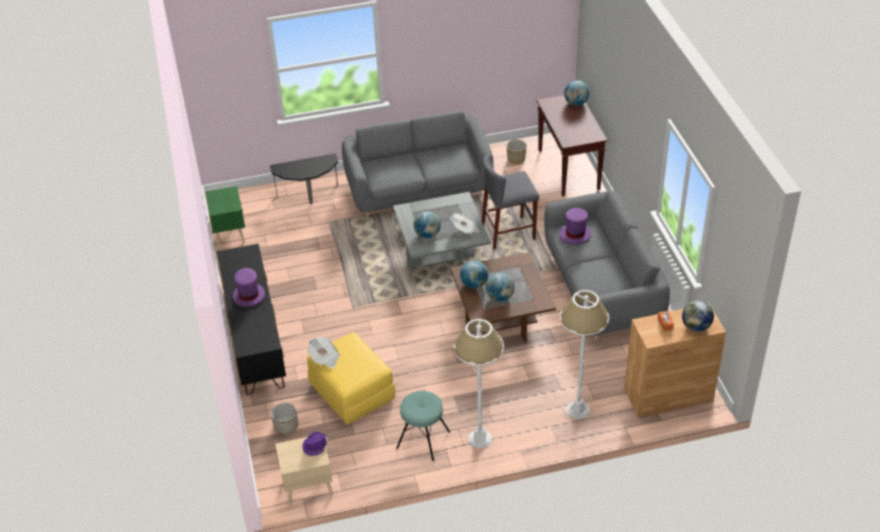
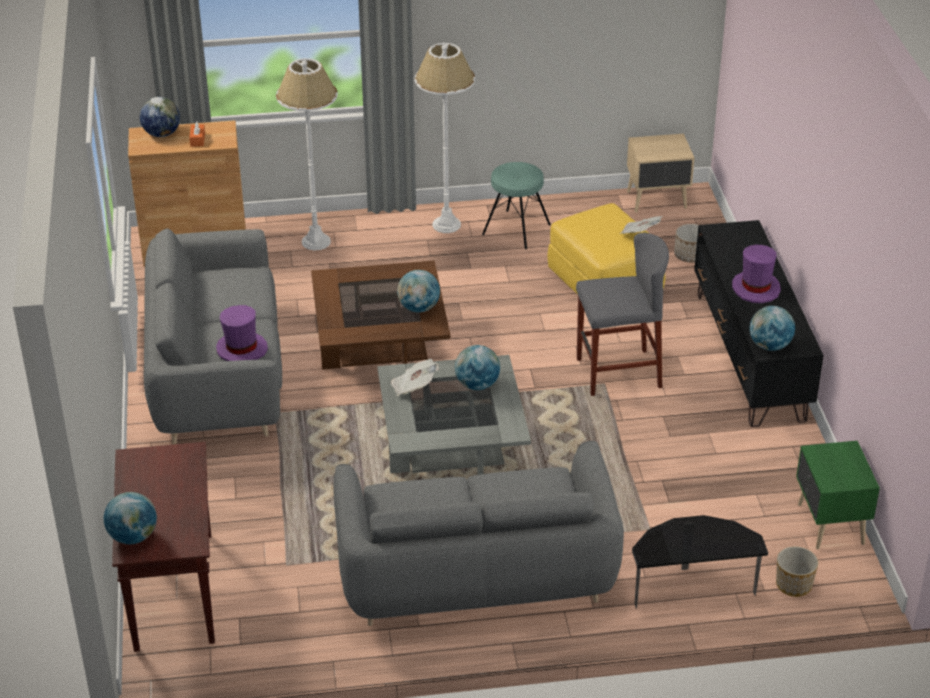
camera: 175 degrees left, 5 degrees down
(316, 446) = (645, 151): purple hat -> none
(500, 297) = (386, 288): globe -> globe (769, 345)
(508, 232) = (331, 477): grey stool -> grey stool (618, 373)
(516, 159) = (266, 628): planter -> planter (793, 585)

